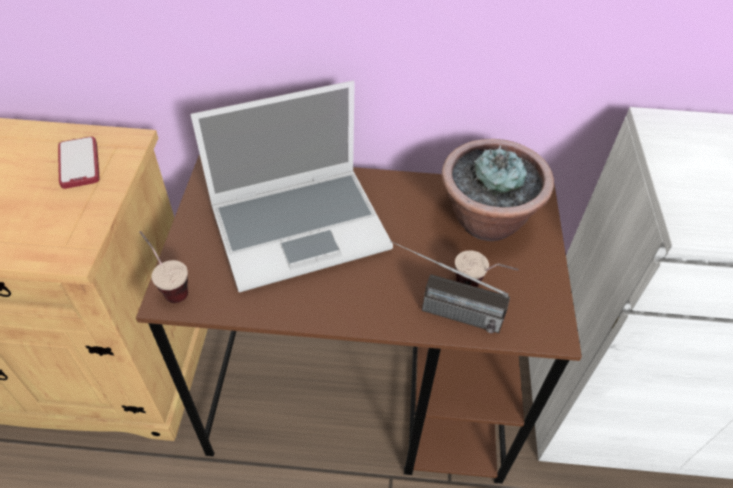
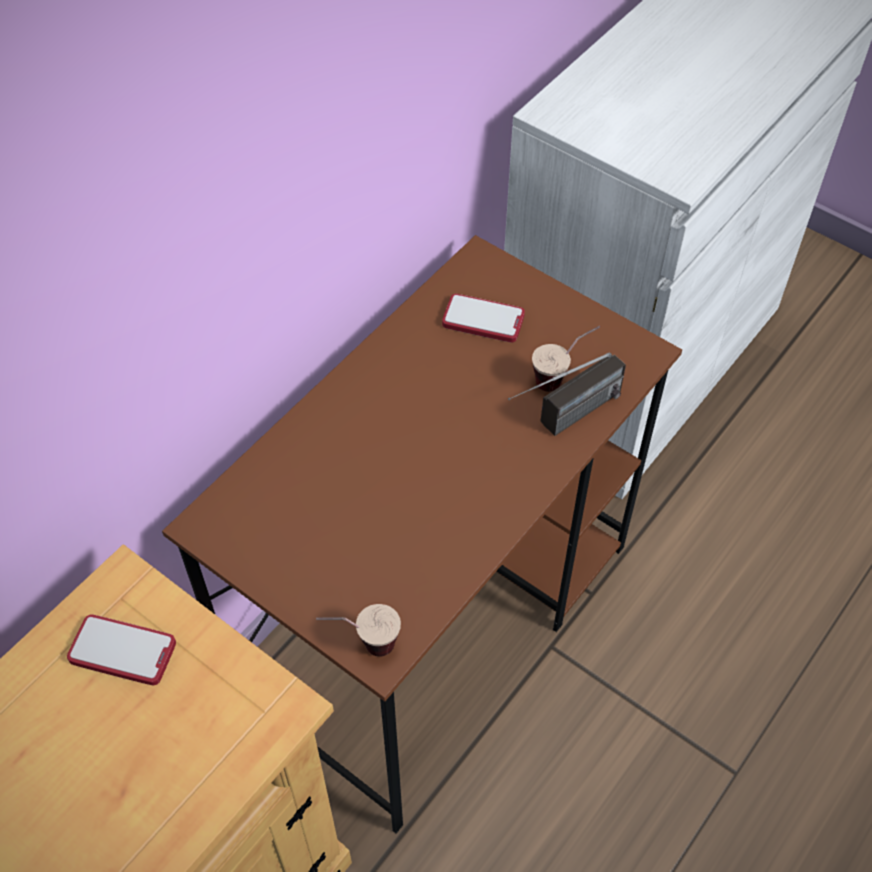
camera: 55 degrees left, 5 degrees up
(301, 227) = (369, 481): laptop -> none
(485, 221) = (483, 320): potted plant -> phone

